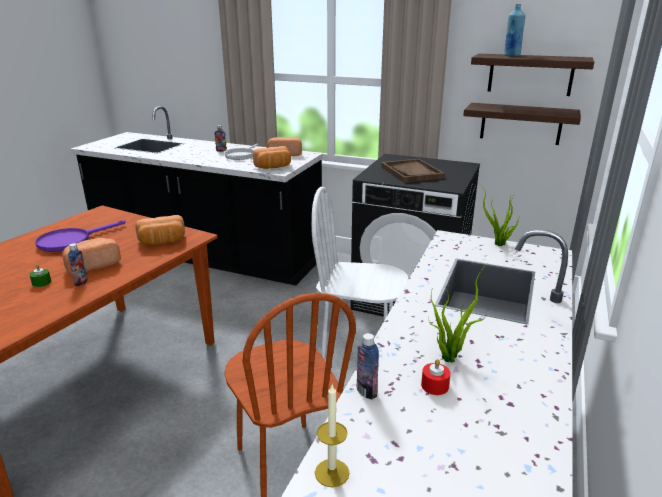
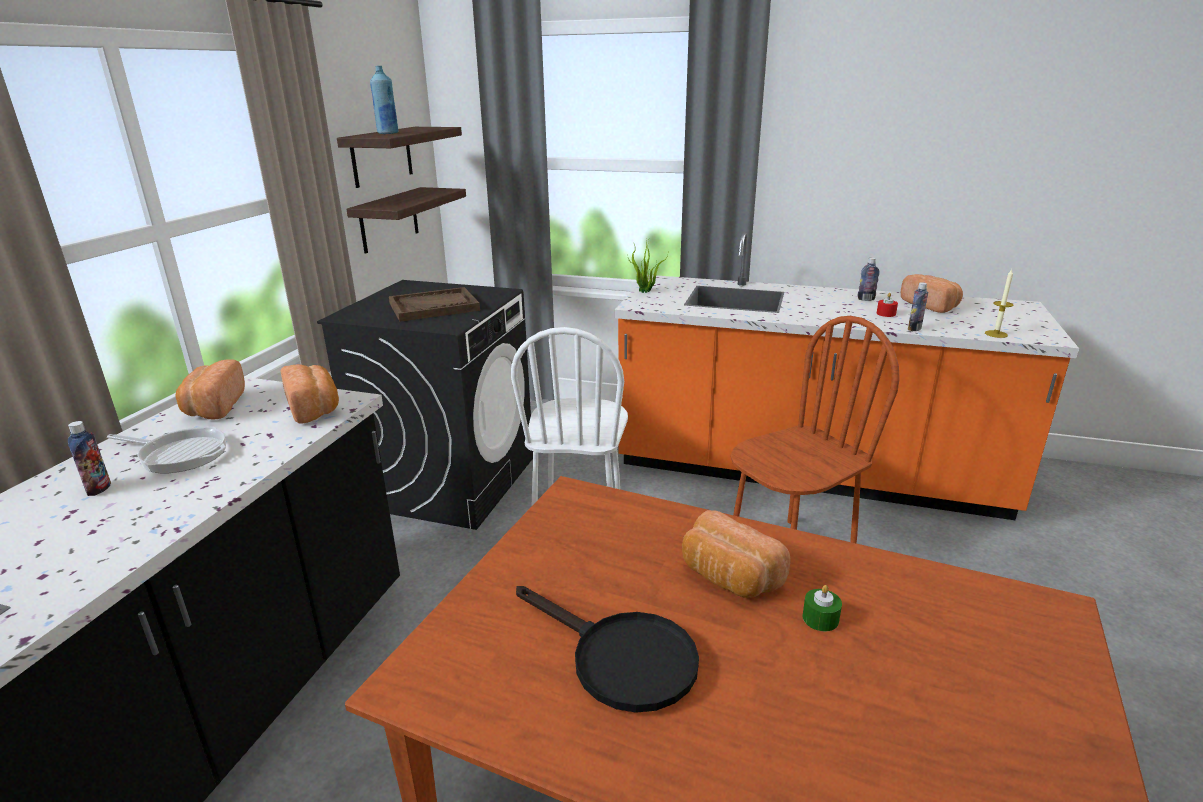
camera: 95 degrees left, 0 degrees up
(71, 241) = (620, 658): purple frying pan -> black frying pan
(81, 282) = (792, 568): bottle -> bottle (866, 299)
(162, 242) = (605, 522): bread -> bread (931, 306)
(448, 356) = (847, 310): potted plant -> none

